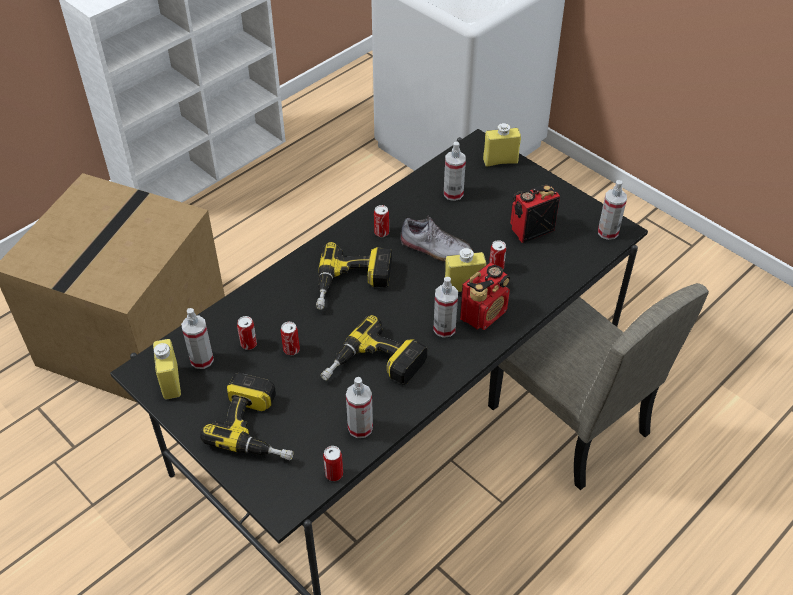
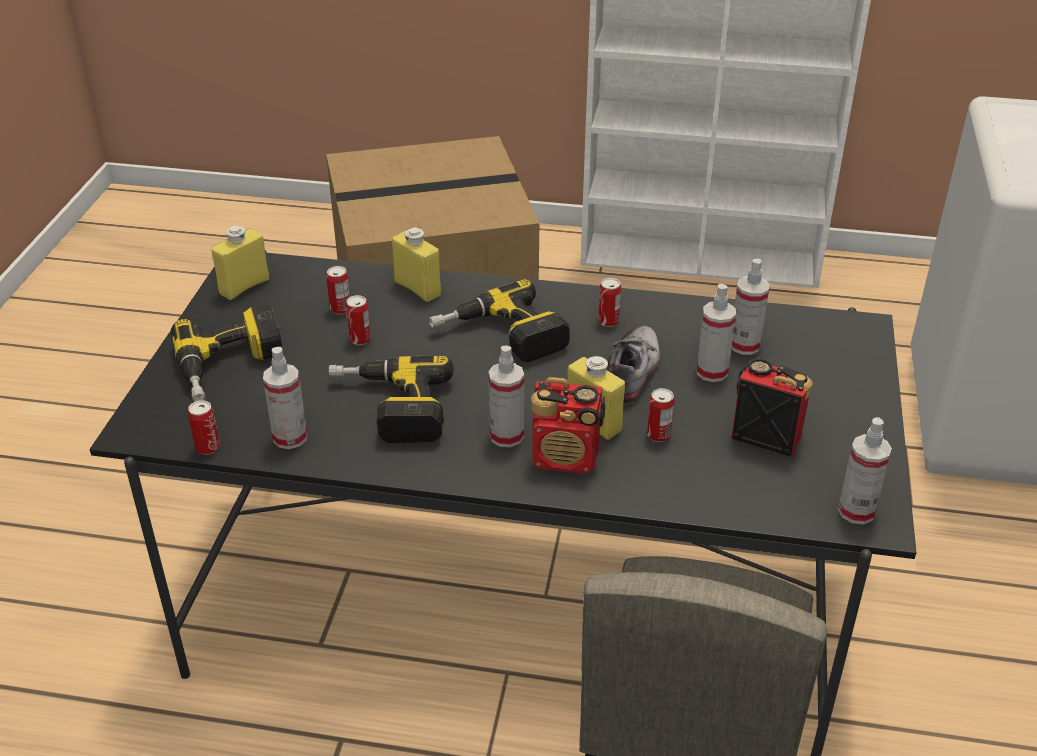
camera: 55 degrees right, 10 degrees down
(202, 359) = (291, 291): spray bottle -> spray bottle (712, 372)
(435, 248) = (632, 372): shoe -> shoe turned 150 degrees counterclockwise
(500, 161) = (857, 357): yellow bottle -> yellow bottle (417, 288)

